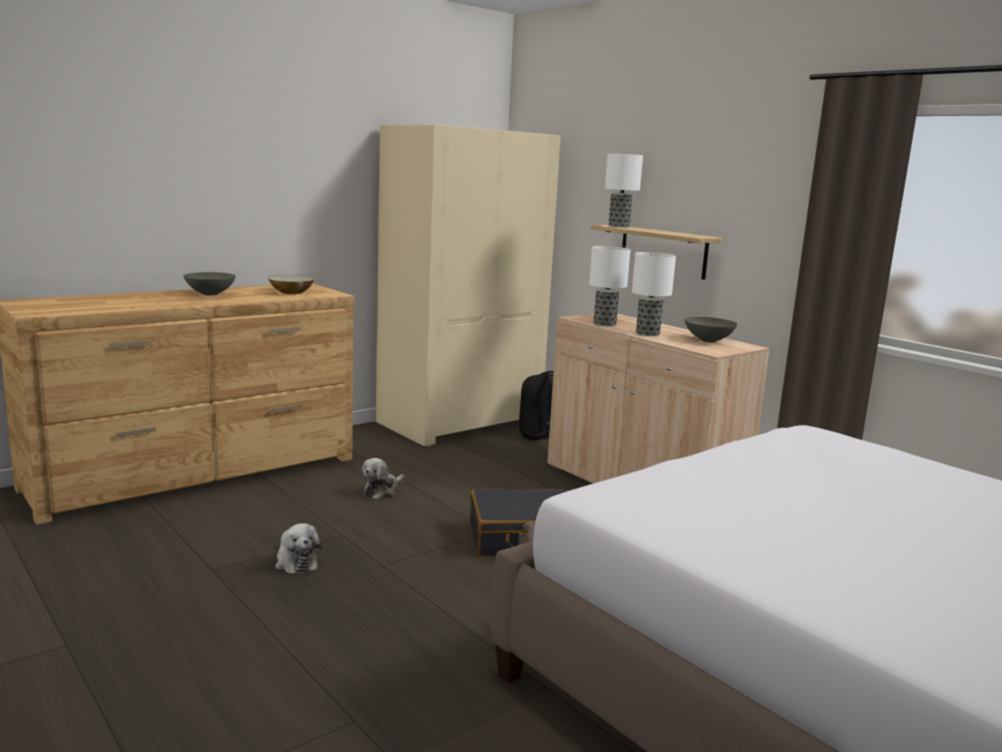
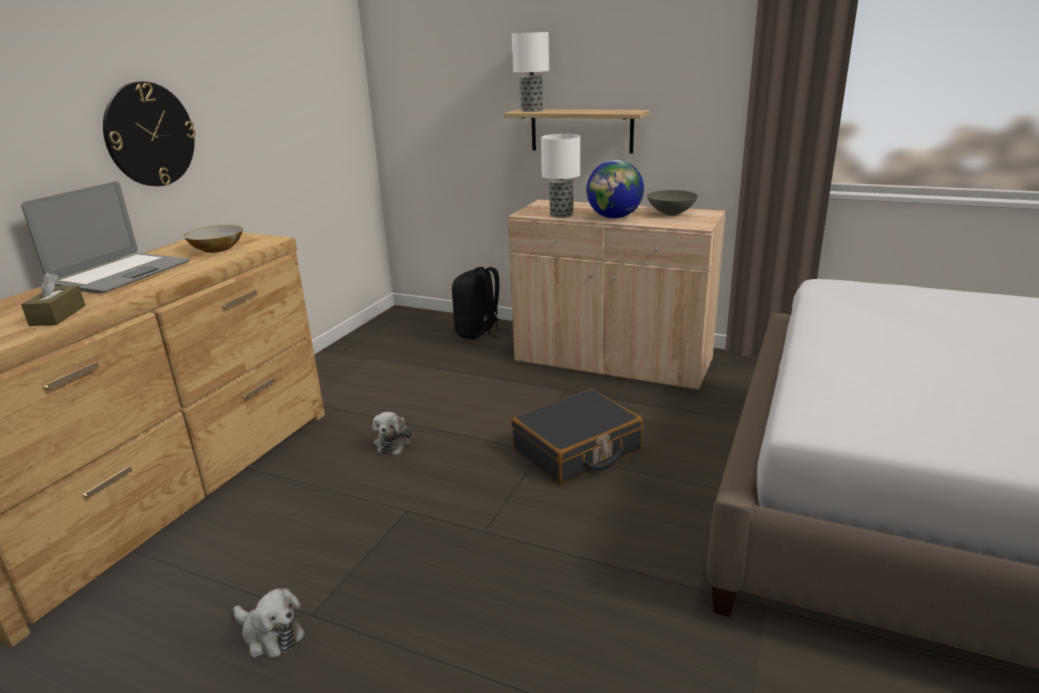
camera: 25 degrees left, 10 degrees up
(143, 305) = (58, 315): none -> brown tissue box
(211, 294) = (121, 274): grey bowl -> laptop
(276, 199) = (149, 135): none -> wall clock
(296, 562) = (394, 564): plush toy -> plush toy (270, 635)
(460, 422) = (388, 338): beige wardrobe -> none
(648, 333) = (614, 217): table lamp -> globe

